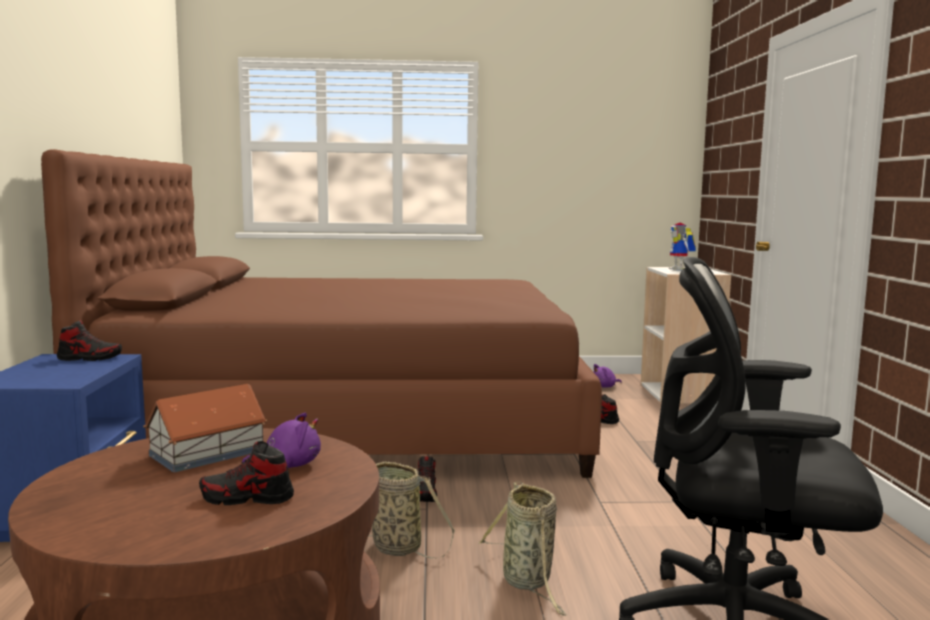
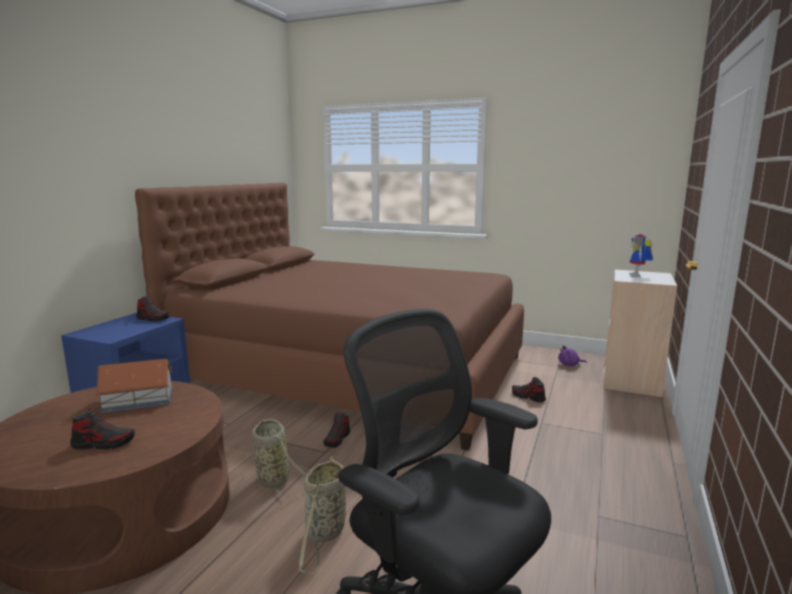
camera: 25 degrees right, 5 degrees up
(247, 498) = (103, 443): shoe -> shoe turned 150 degrees clockwise
(288, 465) = (163, 420): purple plush toy -> none

